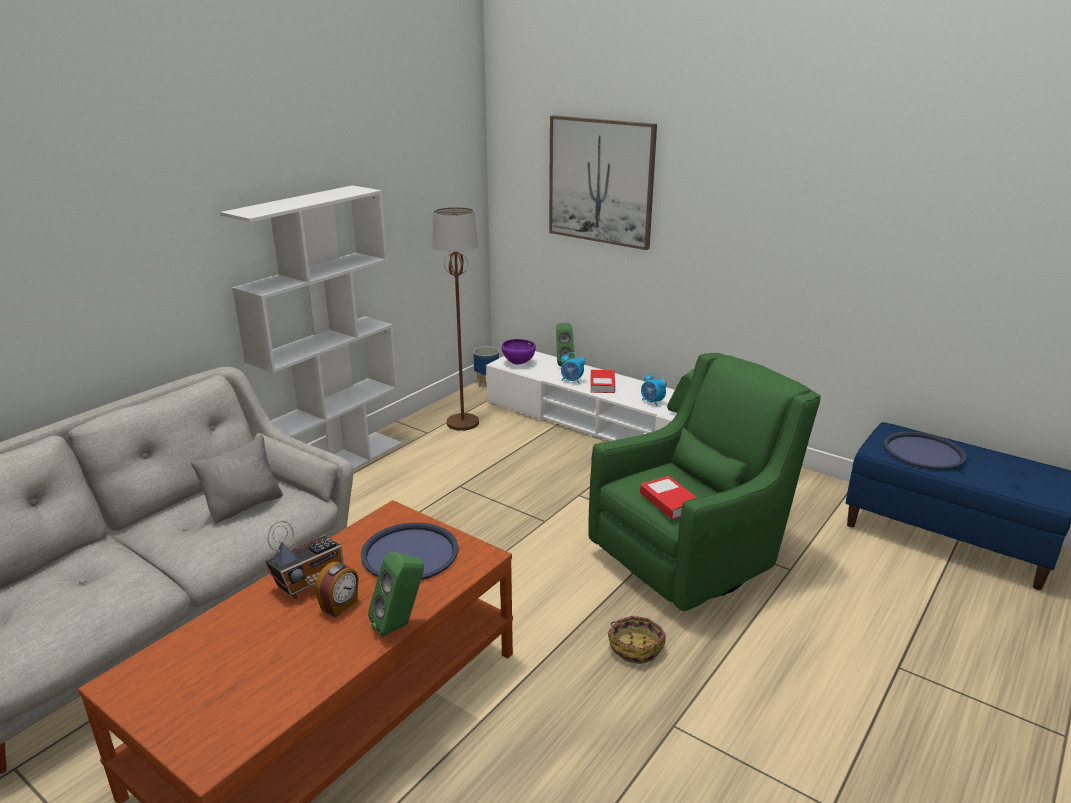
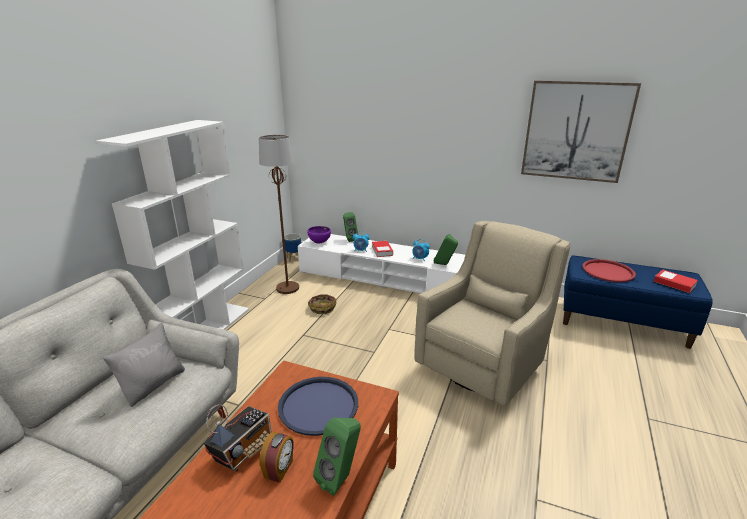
camera: 15 degrees left, 0 degrees up
(601, 181) = (370, 113): picture -> picture (576, 131)
(635, 646) = (479, 439): basket -> basket (322, 308)
(669, 502) = (482, 329): book -> book (674, 284)
(692, 560) = (484, 364): green armchair -> beige armchair
(923, 452) = (608, 271): blue tray -> red tray

